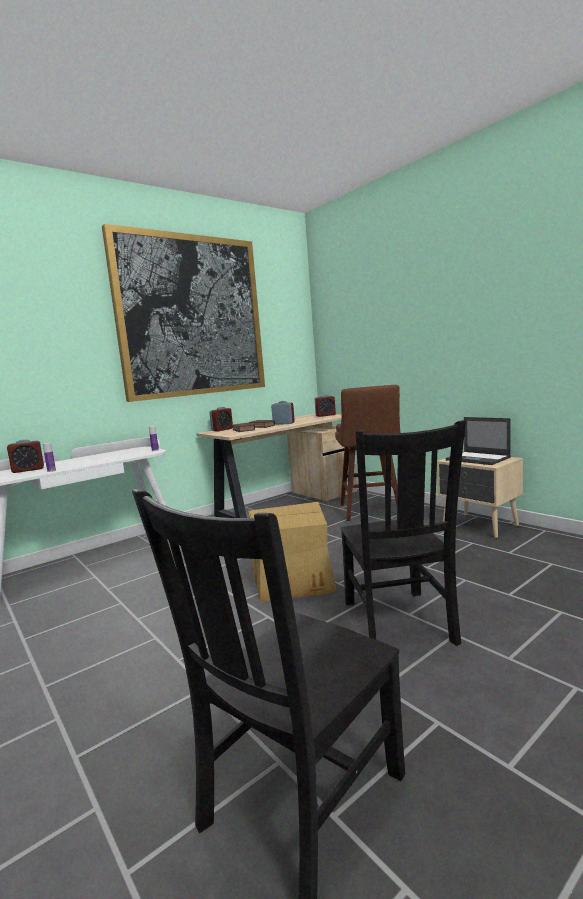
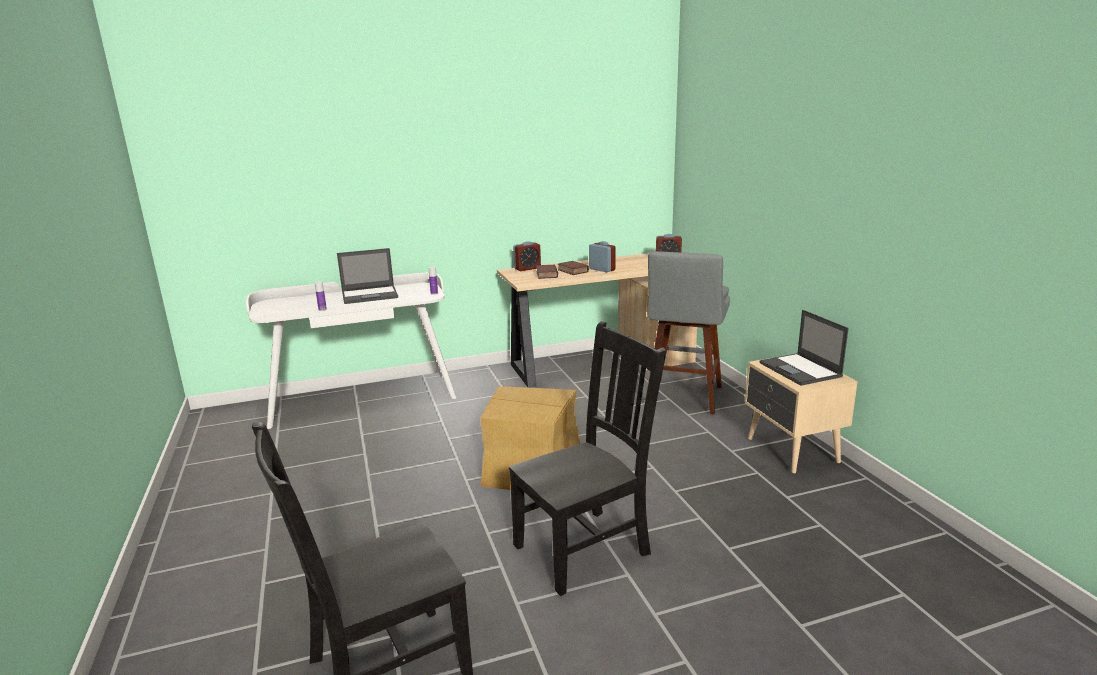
camera: 20 degrees right, 10 degrees up
(28, 470) = (306, 302): alarm clock -> none
(92, 458) = (370, 295): none -> laptop
(191, 316) = (501, 130): picture -> none
(370, 511) = (683, 398): brown stool -> grey stool
(399, 624) = (585, 548): black chair -> black chair turned 135 degrees counterclockwise

